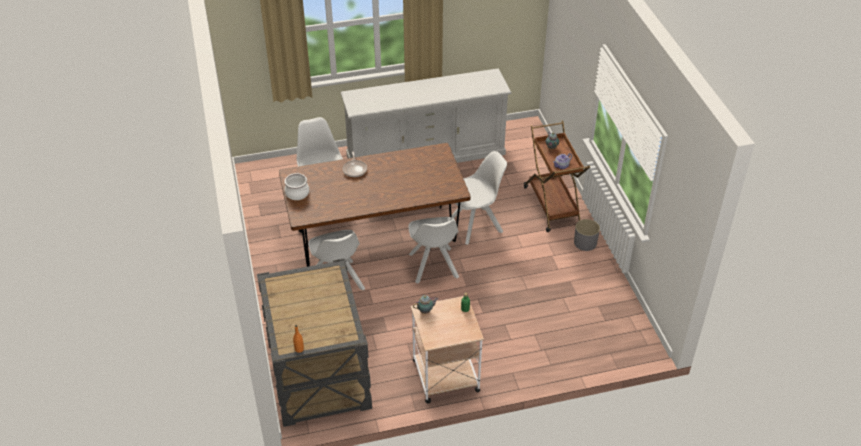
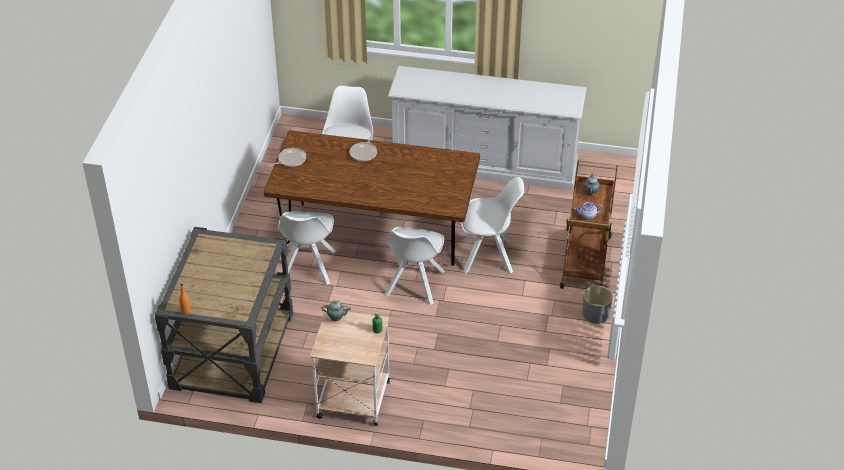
camera: 25 degrees right, 0 degrees up
(297, 193) = (290, 160): cooking pot -> frying pan

